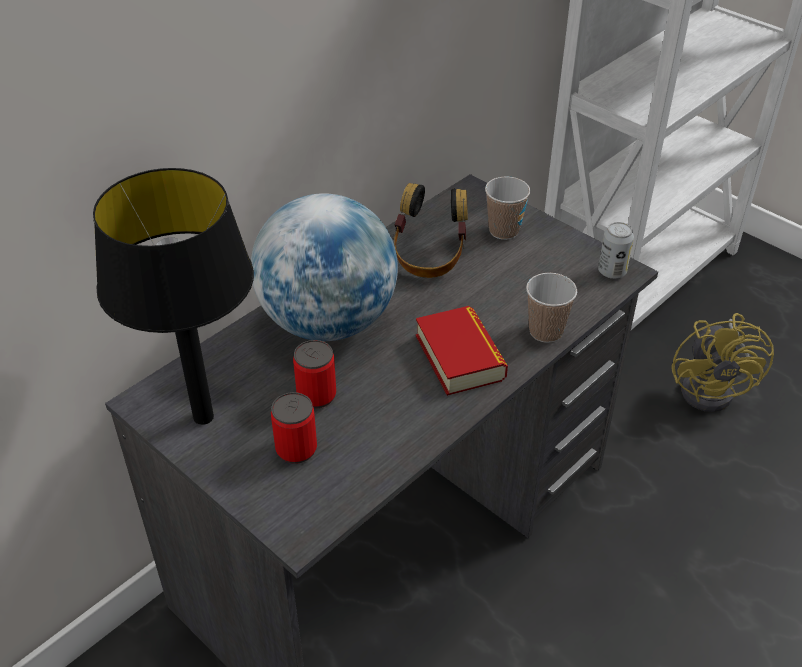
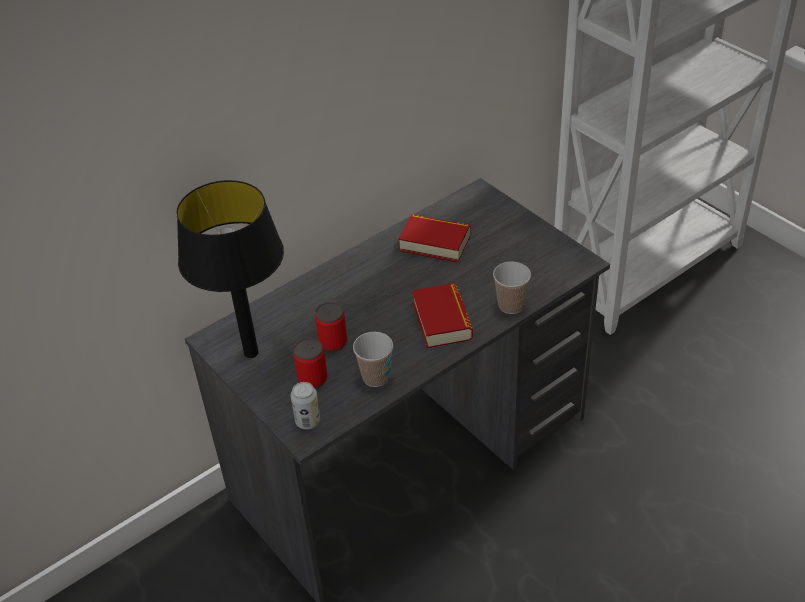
camera: 10 degrees right, 0 degrees up
(328, 322) = (350, 289): globe -> none
(429, 256) = (435, 243): headphones -> book
(504, 231) = (496, 225): cup -> cup (376, 377)
(612, 271) = (573, 262): can -> can (308, 421)
(714, 388) = (693, 362): yellow fan -> none

